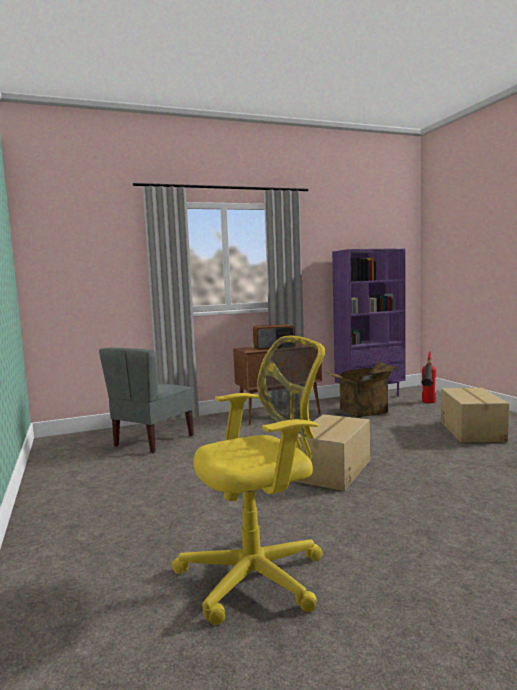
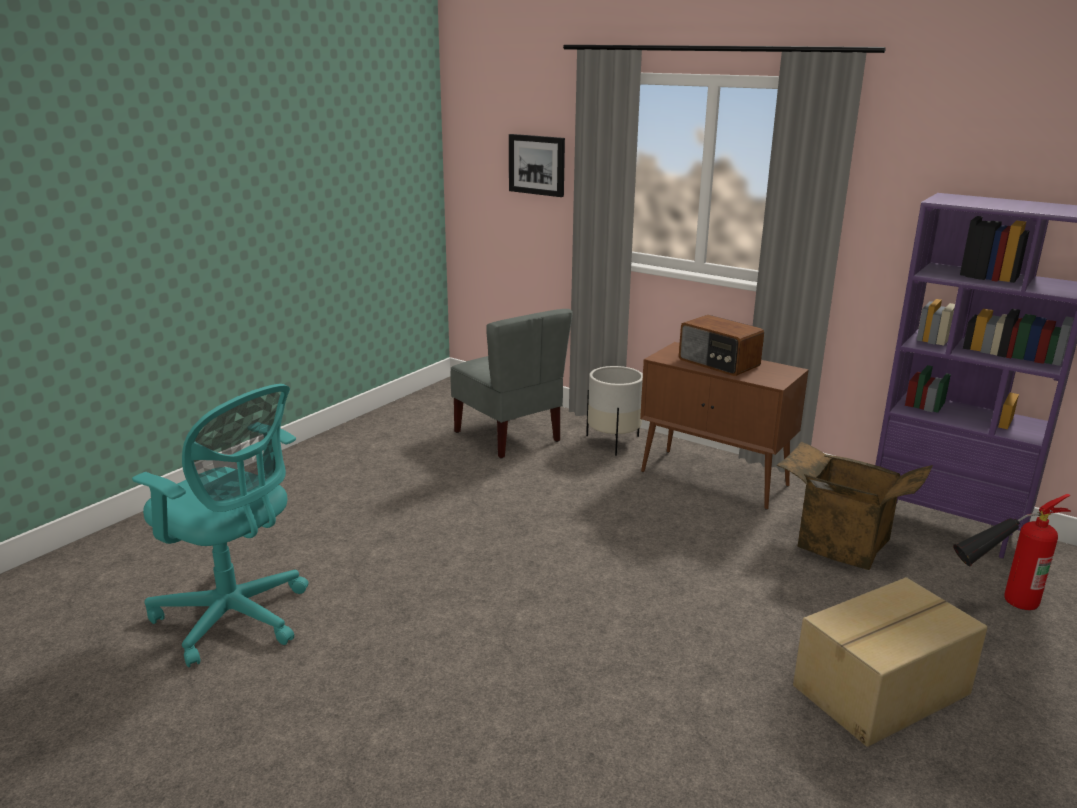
camera: 55 degrees right, 15 degrees up
(108, 261) = (537, 165): none -> picture
(153, 441) = (509, 436): grey chair -> grey chair turned 120 degrees counterclockwise
(208, 422) = (613, 442): none -> white planter
(259, 576) = (236, 618): yellow office chair -> turquoise office chair
(332, 470) = (532, 587): cardboard box -> none

